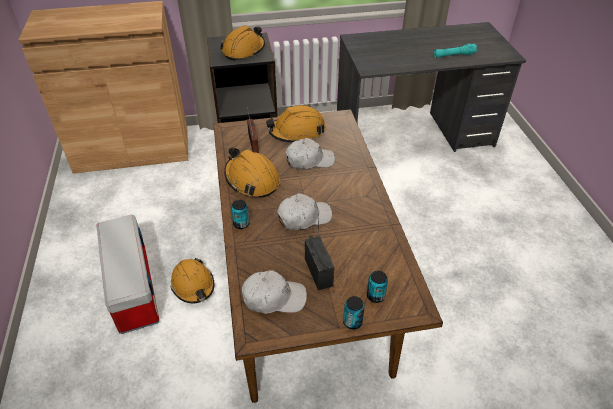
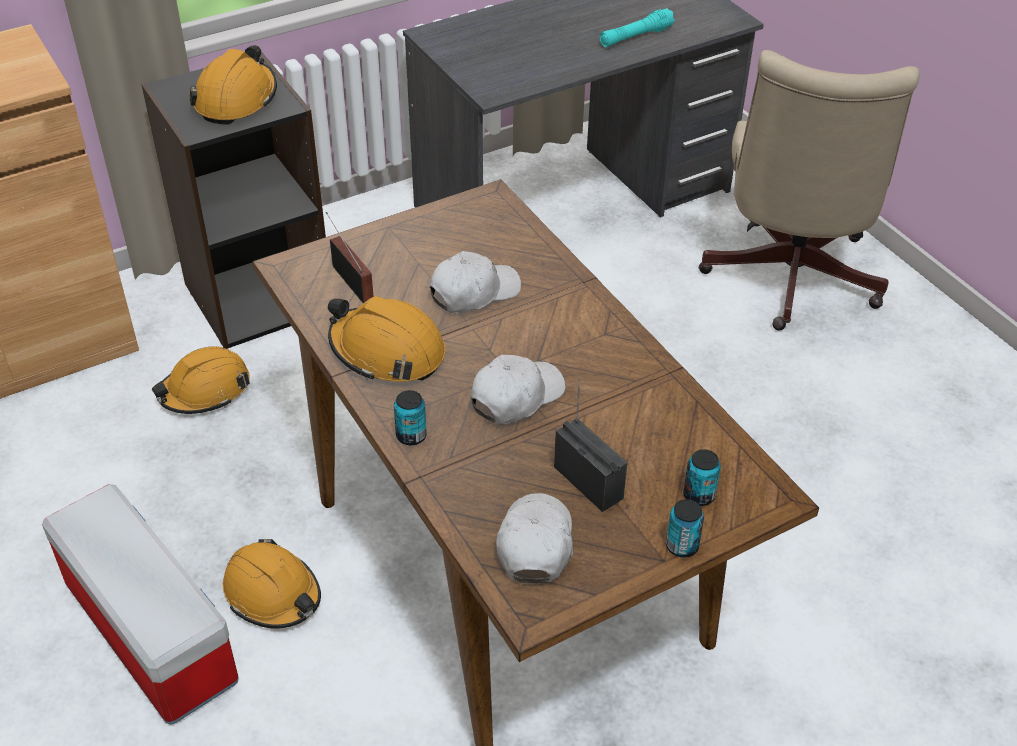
camera: 20 degrees left, 0 degrees up
(273, 298) = (535, 544): white cap -> white cap turned 60 degrees counterclockwise
(297, 132) = (424, 244): orange hard hat -> orange hard hat (205, 391)
(510, 197) = (788, 281): none -> beige office chair

